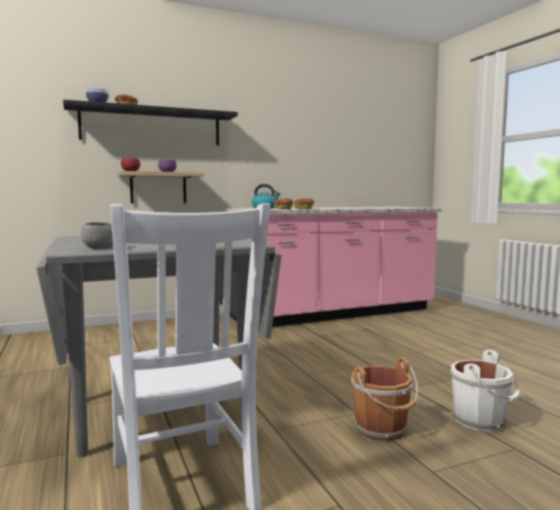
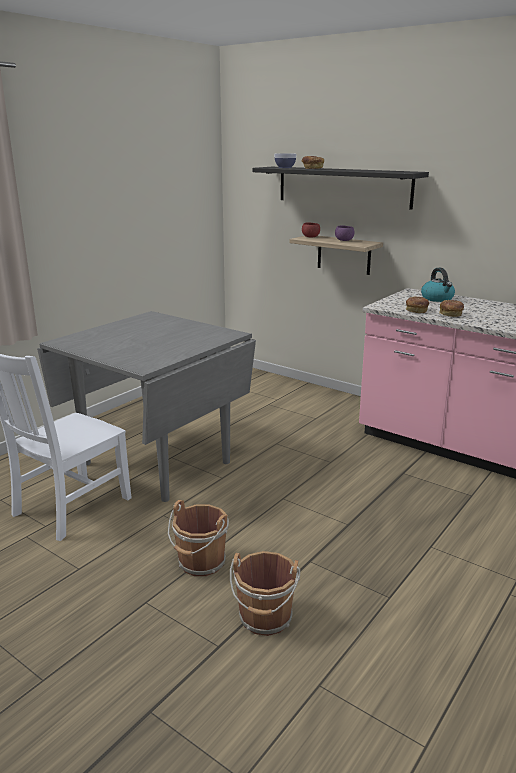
camera: 60 degrees right, 15 degrees up
(100, 249) = (82, 341): grey bowl -> none
(481, 420) = (265, 619): white bucket -> brown bucket

